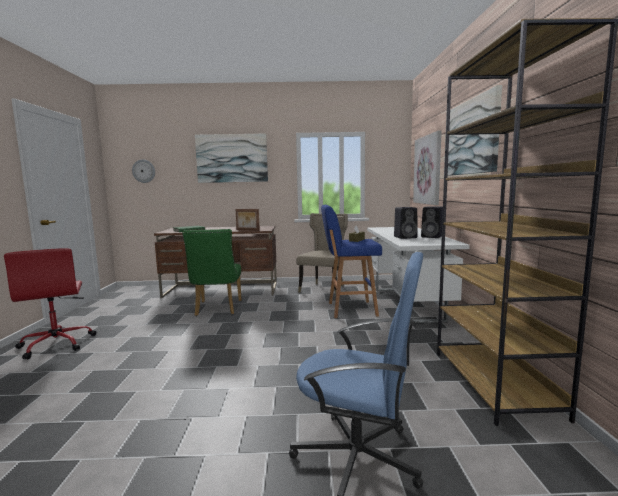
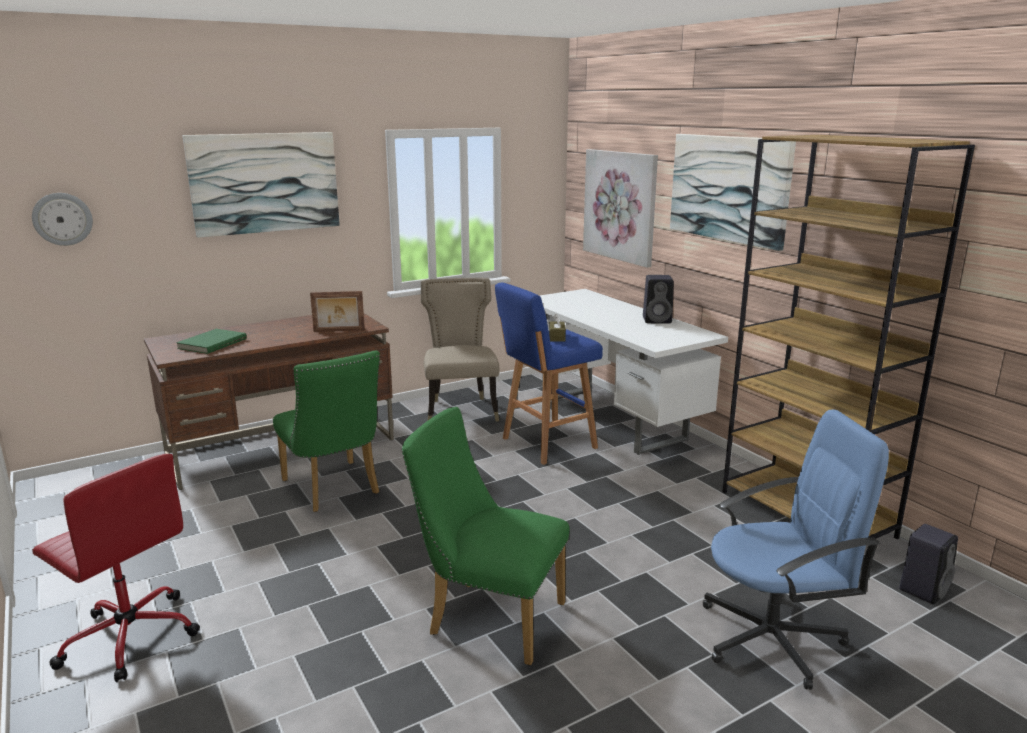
camera: 30 degrees left, 10 degrees up
(197, 381) = (488, 617): none -> green chair
(406, 237) = (626, 326): black speaker -> black speaker (923, 589)

